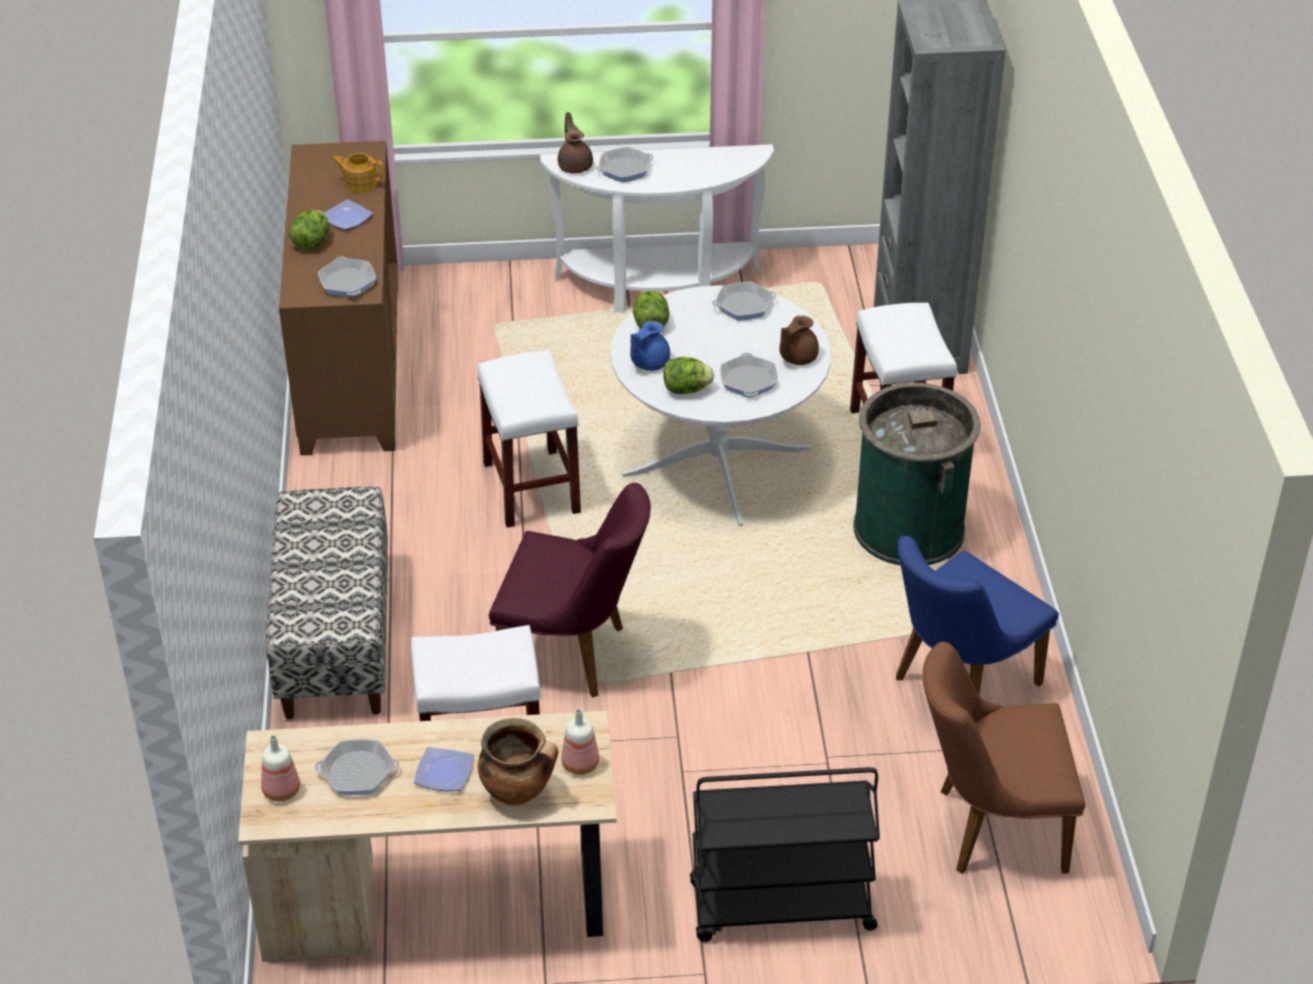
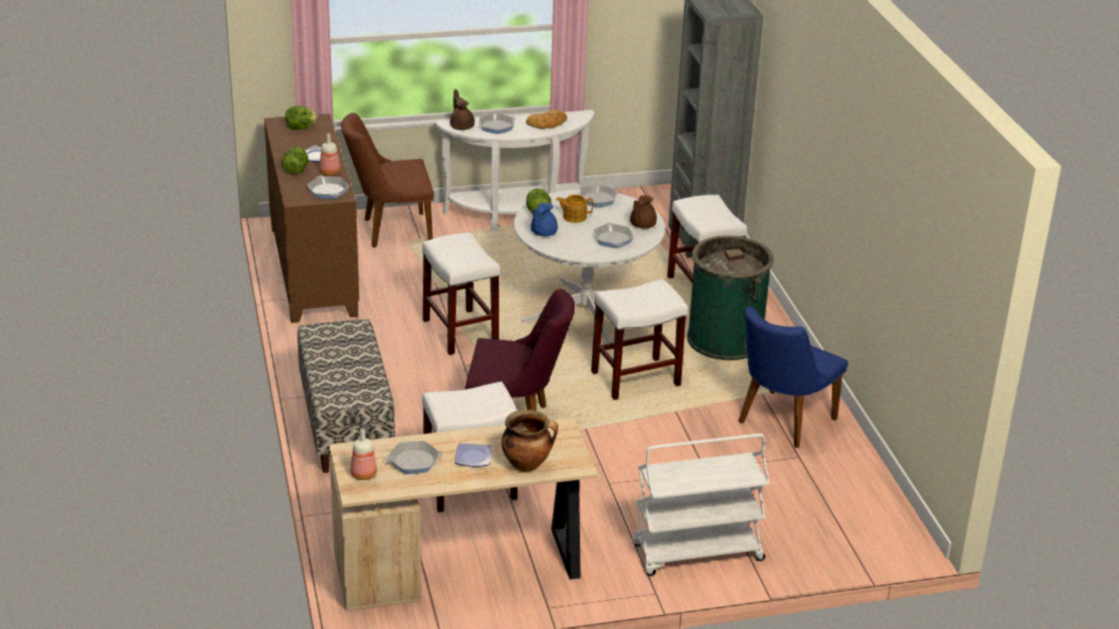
camera: 10 degrees left, 10 degrees down
(360, 183) = (319, 137): teapot -> teapot (574, 217)
(581, 765) = (565, 447): bottle -> bottle (330, 173)
(686, 389) = (572, 246): lettuce -> lettuce (300, 128)
(700, 167) = (547, 123): none -> bread
(761, 590) = (635, 379): none -> white stool
(780, 908) = (696, 553): black cart -> white cart
(988, 828) = (823, 499): brown chair -> brown chair (390, 231)

